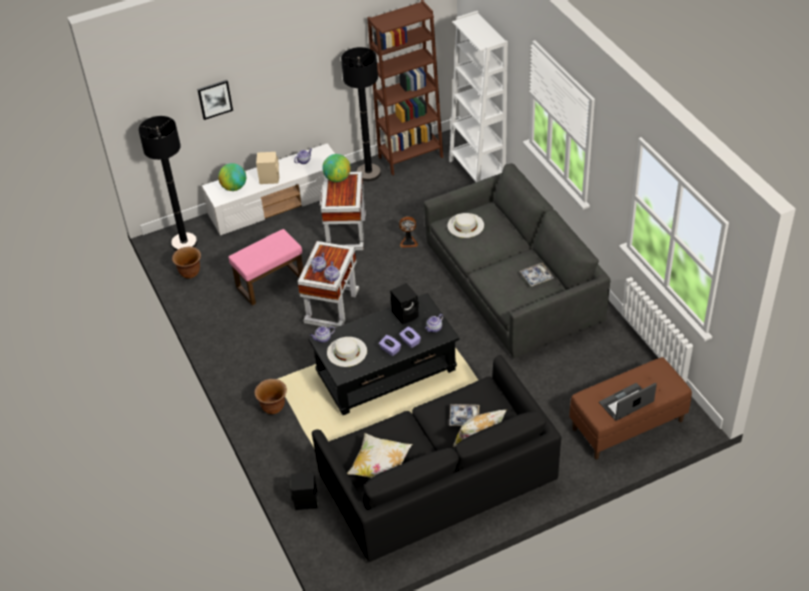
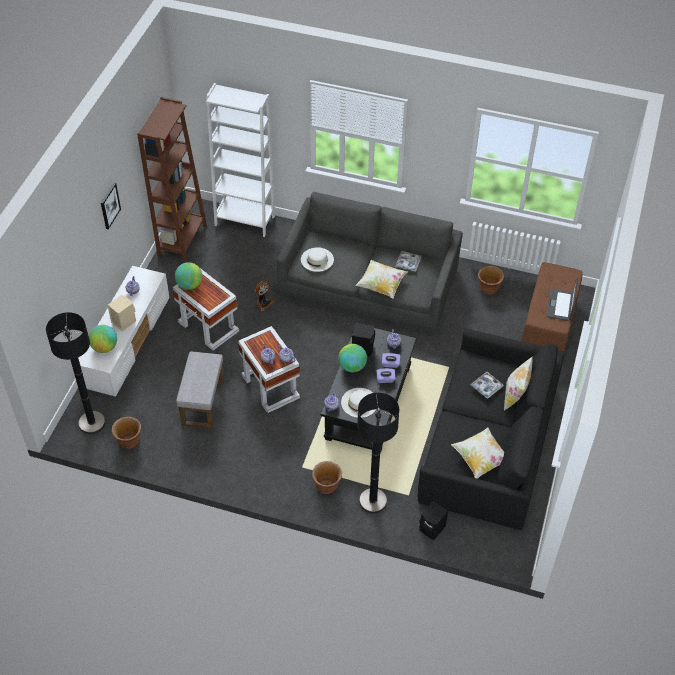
camera: 50 degrees left, 5 degrees up
(215, 99) = (68, 276): picture -> picture (109, 205)
(270, 282) = (202, 402): pink ottoman -> grey ottoman
(368, 173) = (167, 272): black floor lamp -> black floor lamp (373, 501)
(378, 322) = (352, 366): none -> globe
(491, 280) = (381, 285): none -> pillow
(611, 358) = (489, 289): none -> brown planter

